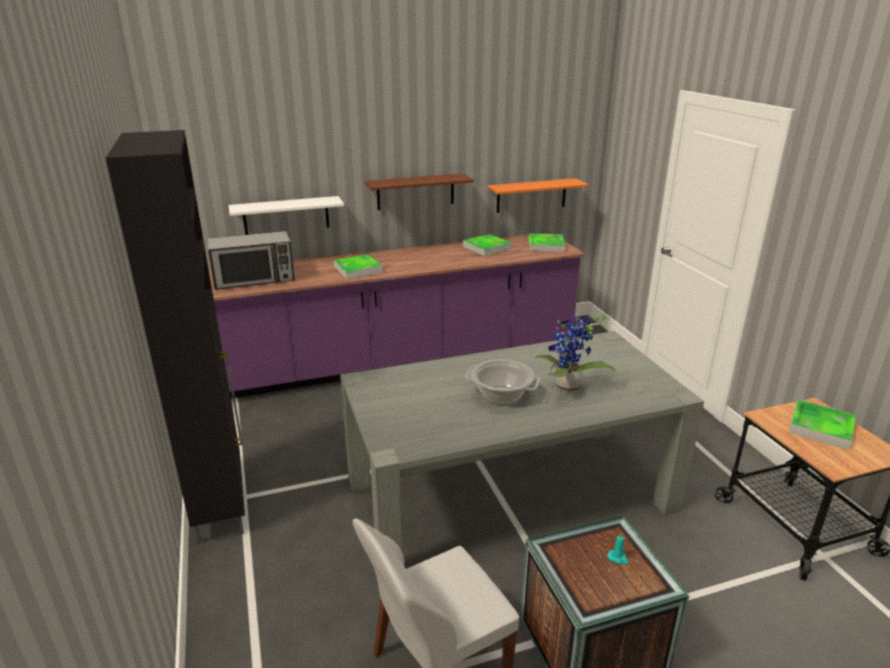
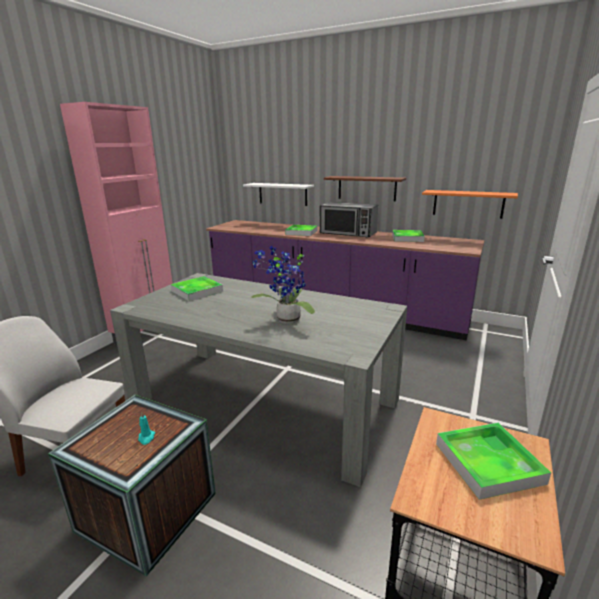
camera: 45 degrees right, 5 degrees down
(221, 503) = (147, 334): black cabinet -> pink cabinet
(254, 280) = (245, 227): microwave -> microwave (348, 233)
(501, 395) = (240, 308): cooking pot -> none
(546, 245) = (458, 245): tray -> tray (197, 291)

